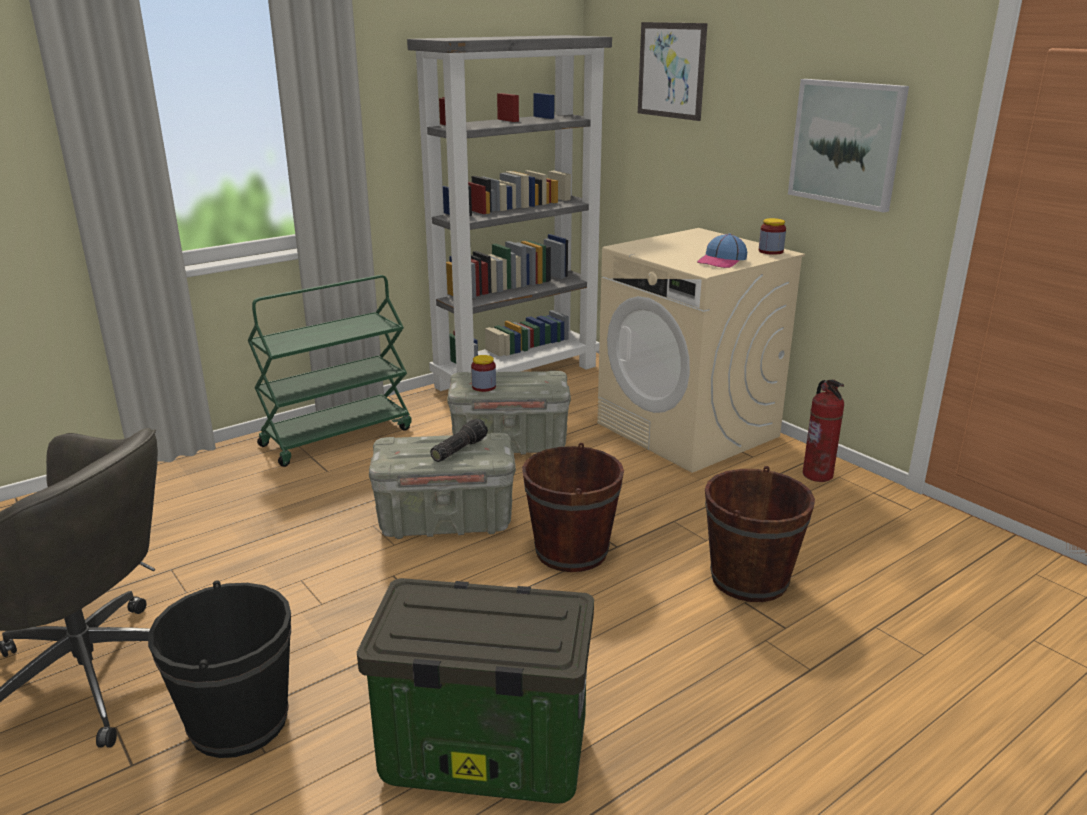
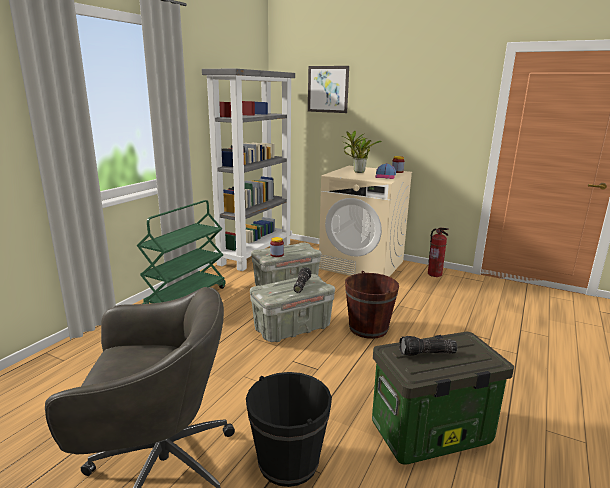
camera: 25 degrees left, 5 degrees down
(456, 612) = (427, 354): none -> flashlight
(685, 245) = (357, 172): none -> potted plant
(749, 579) = (455, 322): brown bucket -> none
(846, 143) = (431, 118): picture -> none

